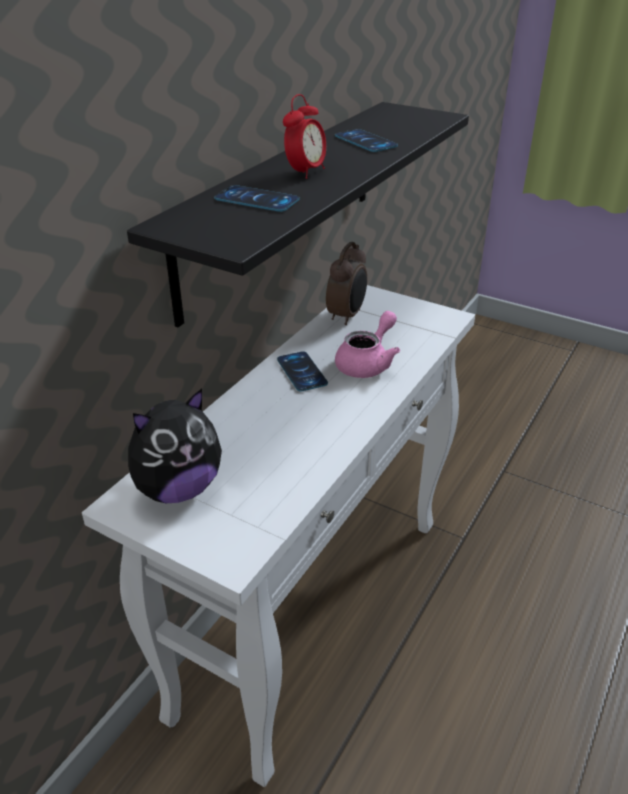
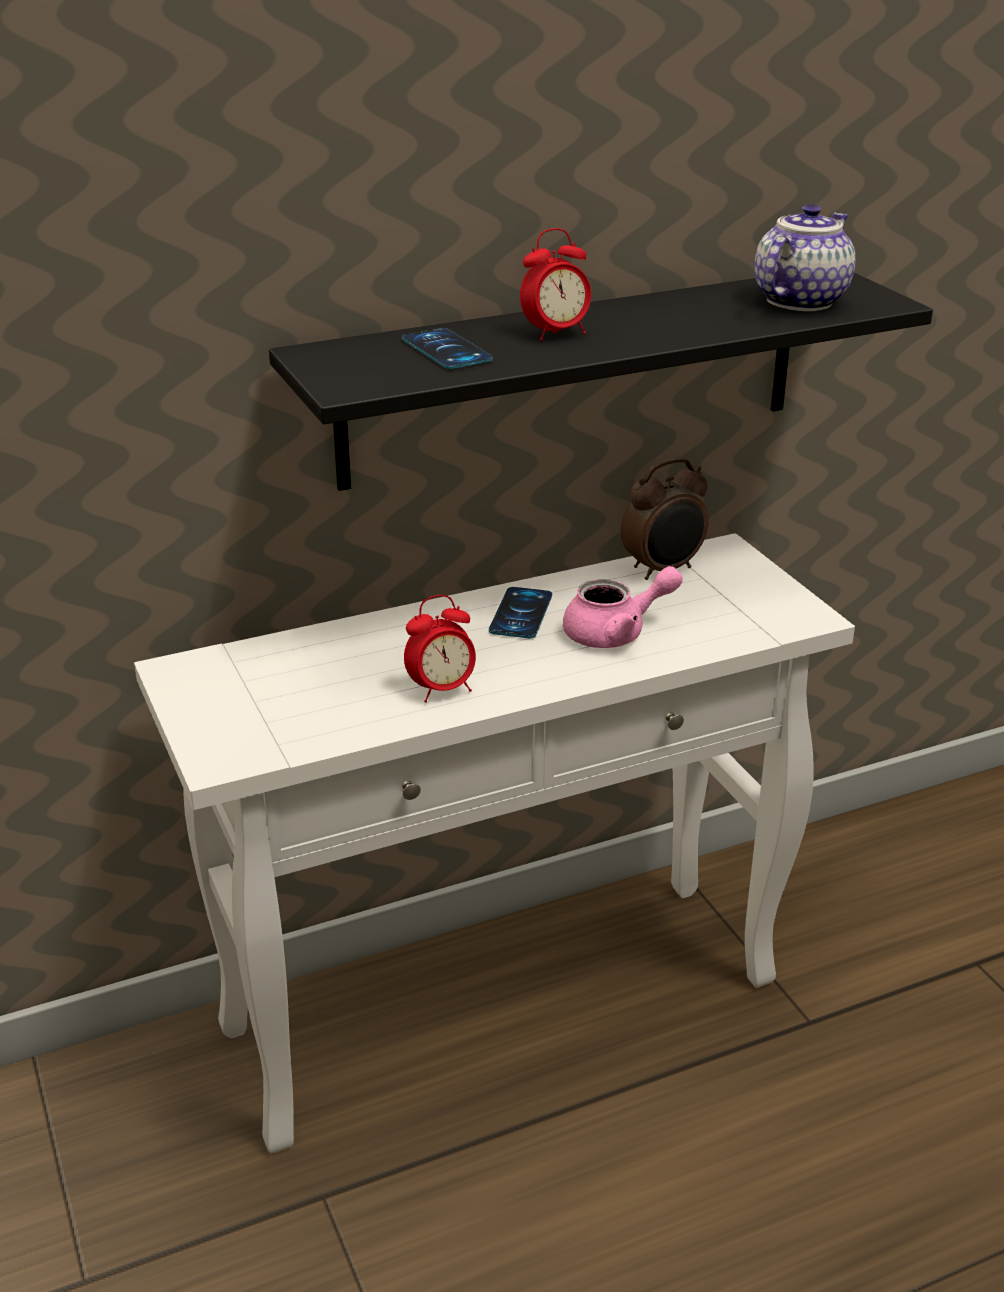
camera: 35 degrees right, 5 degrees down
(178, 488) = (243, 677): plush toy -> none
(315, 441) = (442, 690): none -> alarm clock
(365, 141) = (704, 313): phone -> none
(400, 123) = (800, 300): none -> teapot

